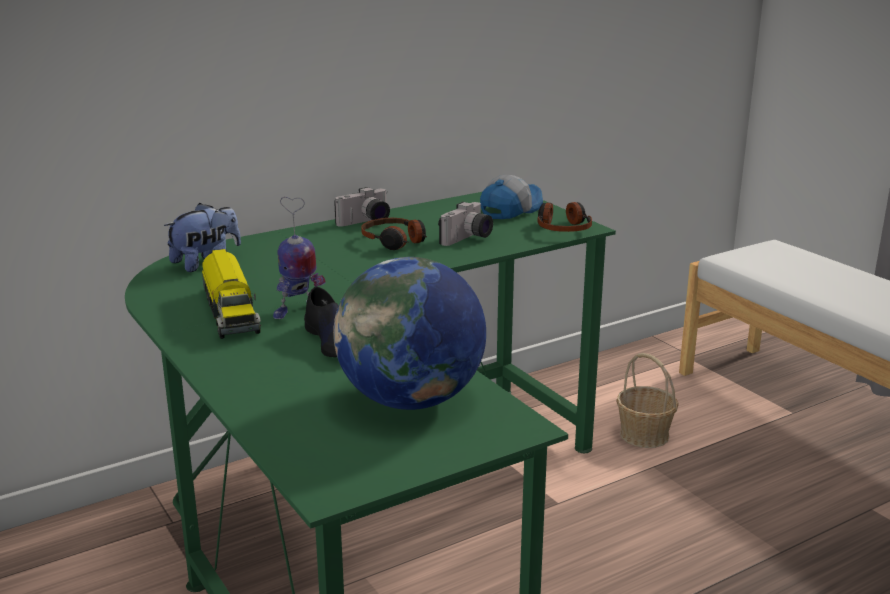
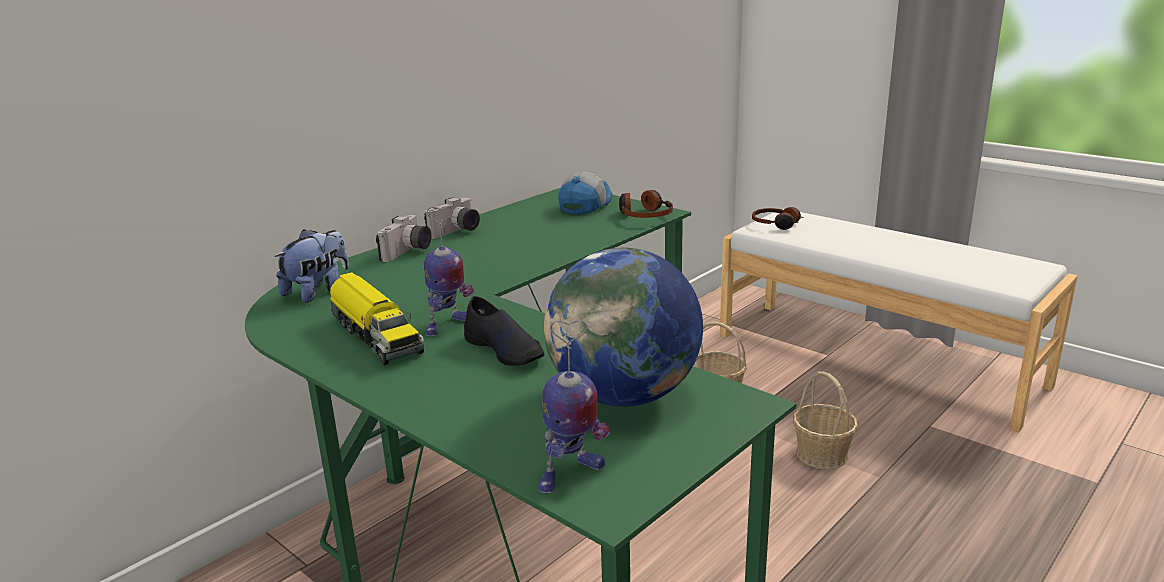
camera: 15 degrees left, 0 degrees up
(313, 459) = (570, 475): none -> toy robot
(394, 241) = (497, 246): headphones -> headphones (776, 224)
(468, 239) = (565, 235): camera -> camera (408, 252)
(728, 516) = (822, 454): none -> basket

